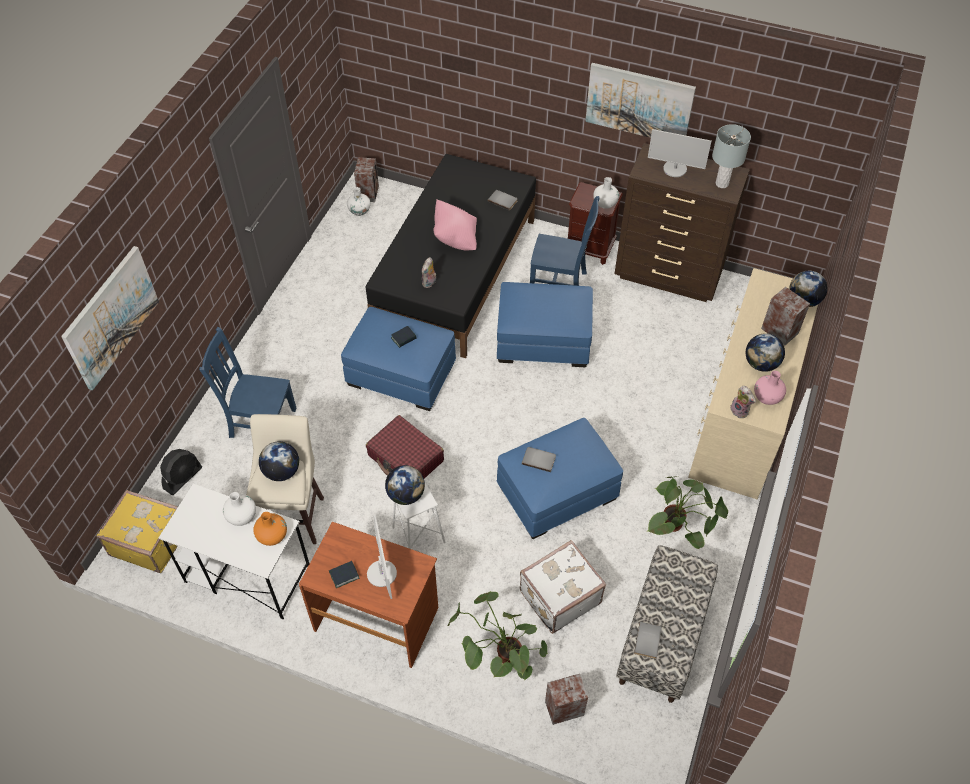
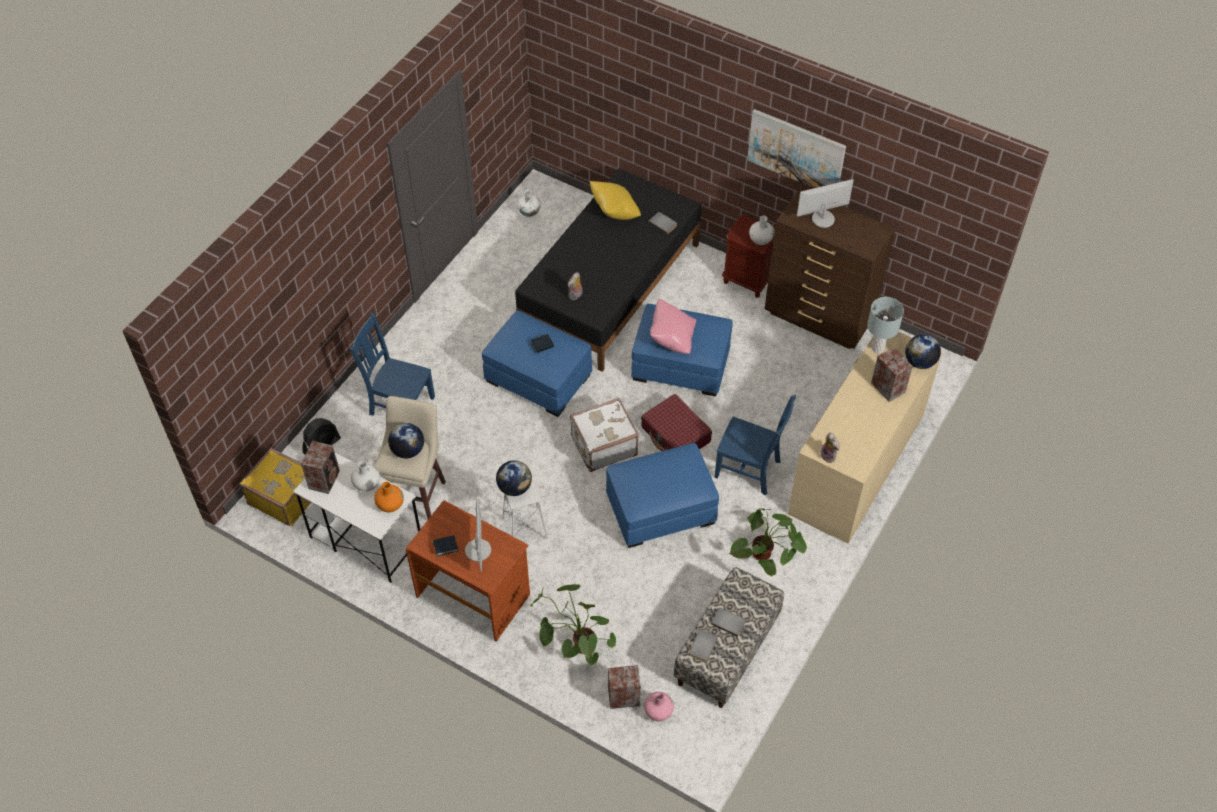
camera: 10 degrees right, 0 degrees up
(111, 317) = (279, 294): picture -> none
(368, 192) = (541, 194): speaker -> speaker (325, 479)
(406, 458) = (527, 457): red suitcase -> red suitcase (675, 435)
(451, 195) = (614, 212): none -> yellow pillow
(455, 238) = (609, 255): pink pillow -> pink pillow (672, 338)
(539, 459) = (643, 474): grey book -> grey book (728, 621)
(559, 596) = (641, 601): white suitcase -> white suitcase (603, 445)
(560, 283) = (710, 311): blue chair -> blue chair (749, 470)
(675, 169) = (822, 218): monitor -> monitor turned 135 degrees clockwise
(721, 183) = (864, 239): grey table lamp -> grey table lamp (877, 348)
(761, 364) = (861, 416): globe -> none
(767, 397) = (857, 447): pink vase -> pink vase (658, 711)

